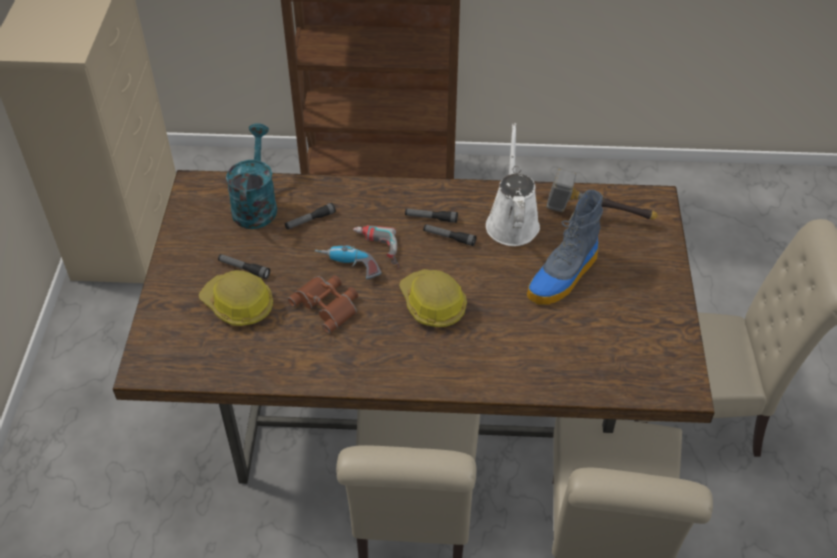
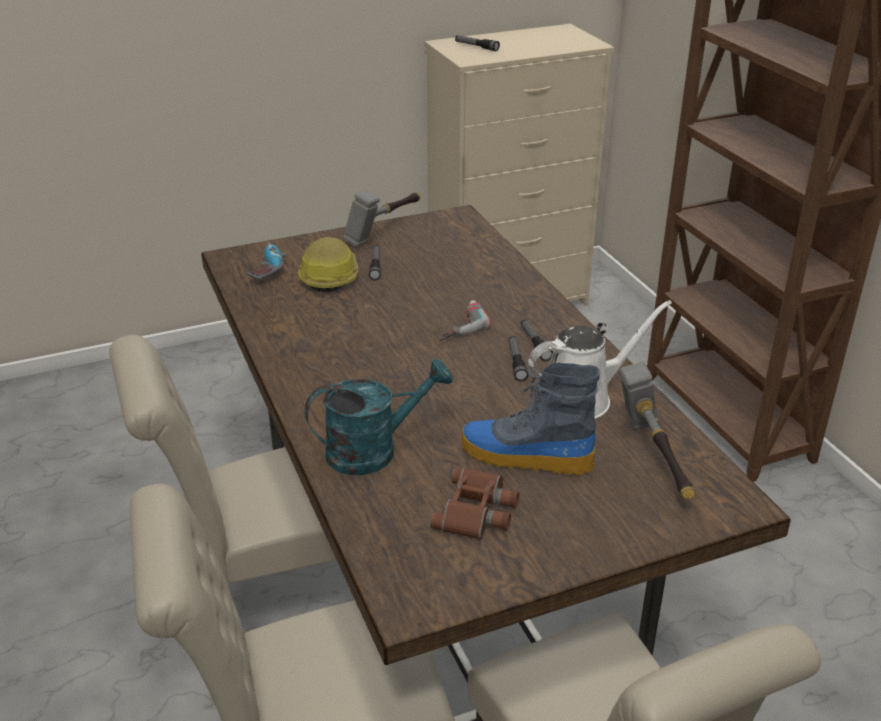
camera: 65 degrees right, 15 degrees down
(179, 241) = (385, 229): none -> hammer
(255, 204) = (462, 249): turquoise watering can -> turquoise watering can (374, 450)
(310, 220) = (466, 280): flashlight -> flashlight (476, 47)
(328, 304) = (363, 319): brown binoculars -> brown binoculars (478, 511)
(348, 267) = (421, 316): power drill -> power drill (266, 268)
(432, 304) = (409, 377): hard hat -> none

